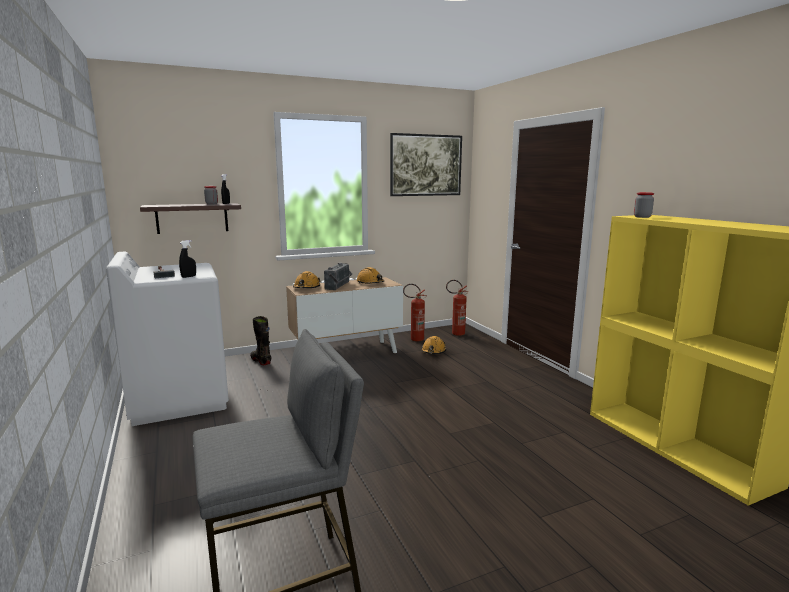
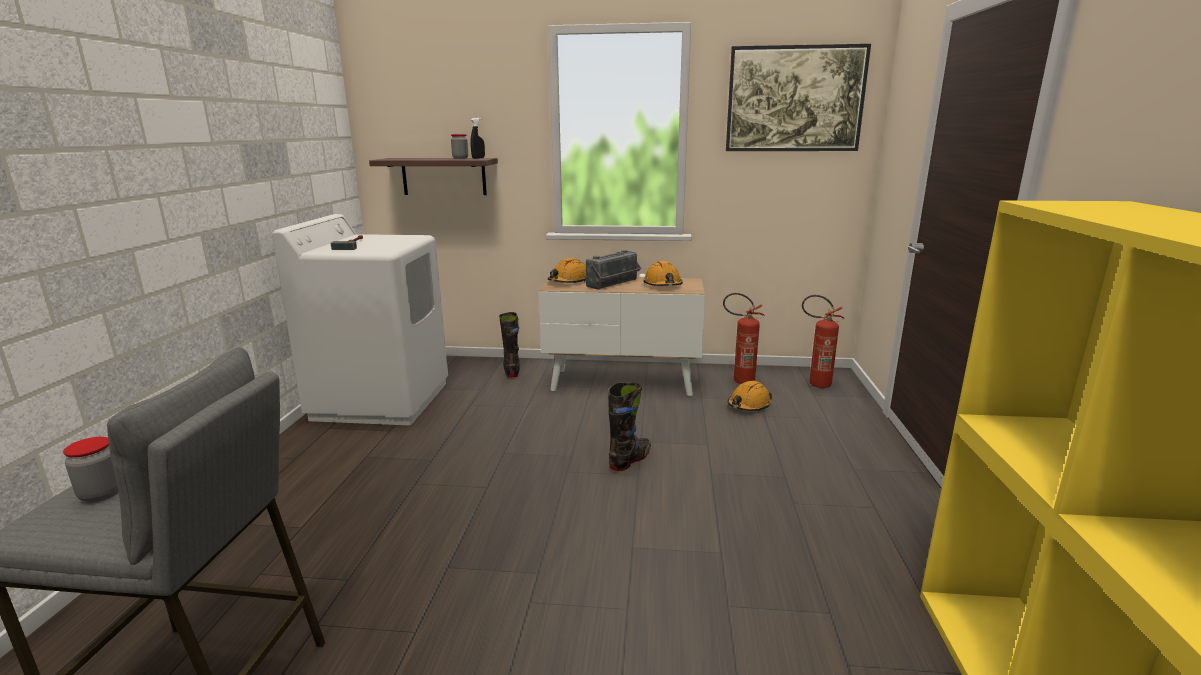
camera: 30 degrees right, 5 degrees up
(188, 276) = (365, 251): black spray bottle -> none
(400, 393) = (630, 460): none -> black boot
(642, 217) = (1067, 206): jar -> jar (102, 494)

